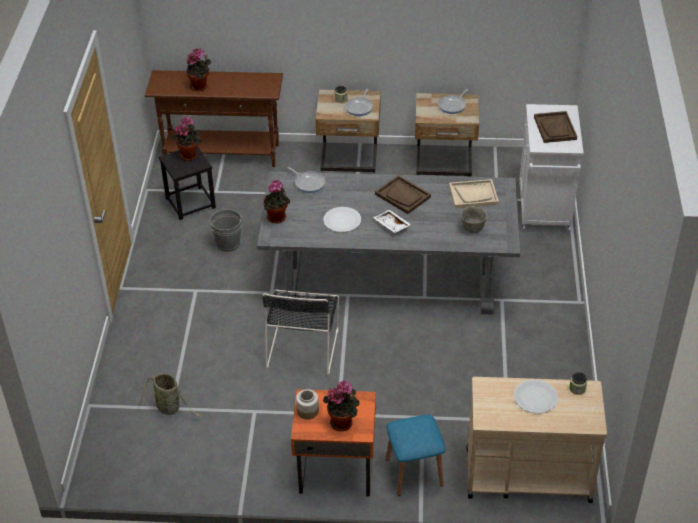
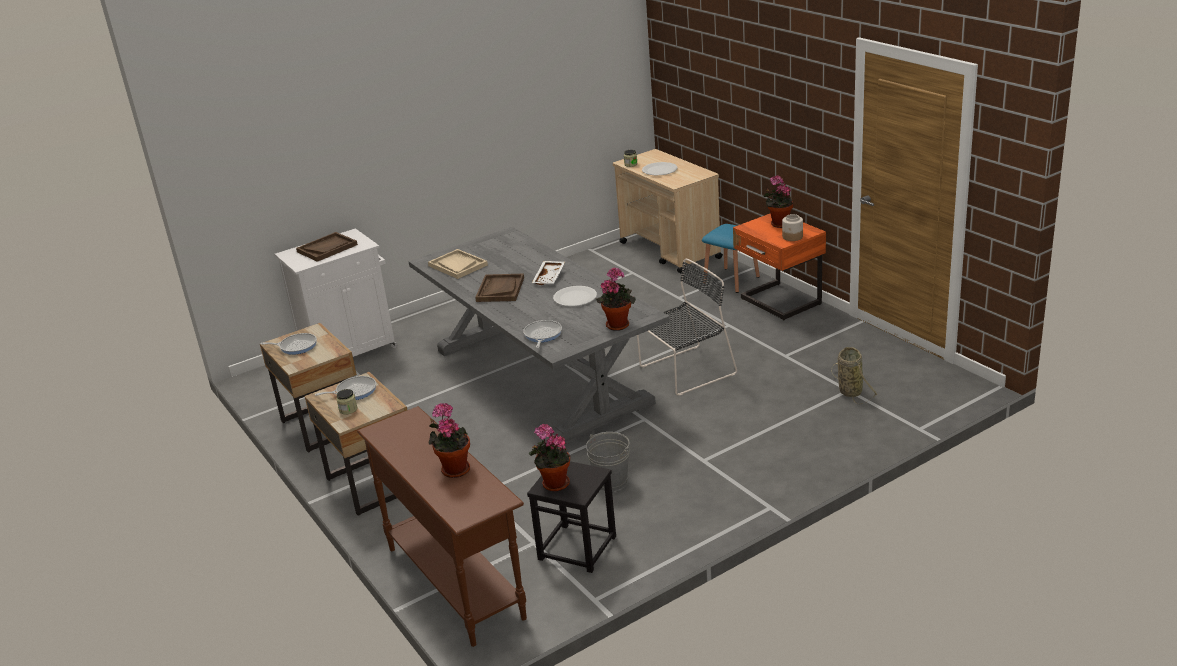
camera: 125 degrees left, 15 degrees down
(473, 228) = (505, 250): grey bowl -> none

